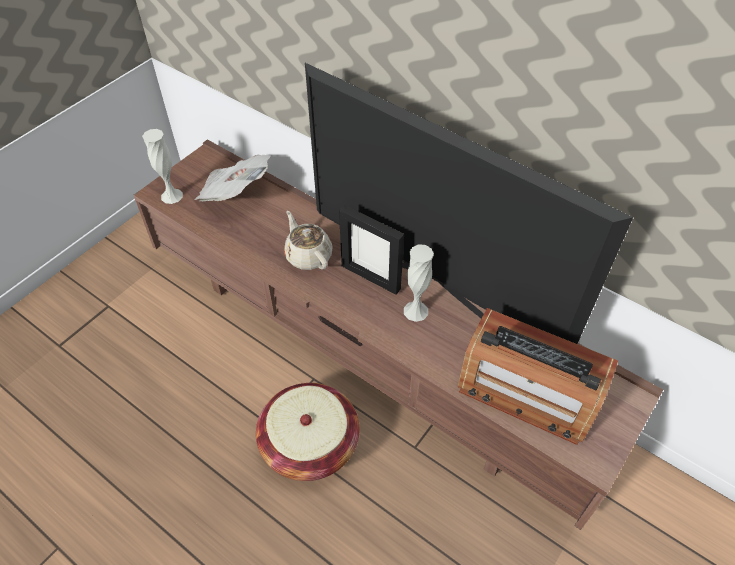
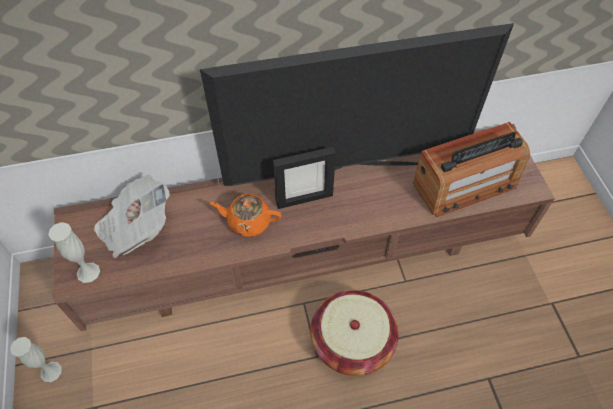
camera: 50 degrees left, 5 degrees up
(308, 255) = (248, 221): beige teapot -> orange teapot
(415, 311) = (356, 195): white vase -> white vase (51, 371)

